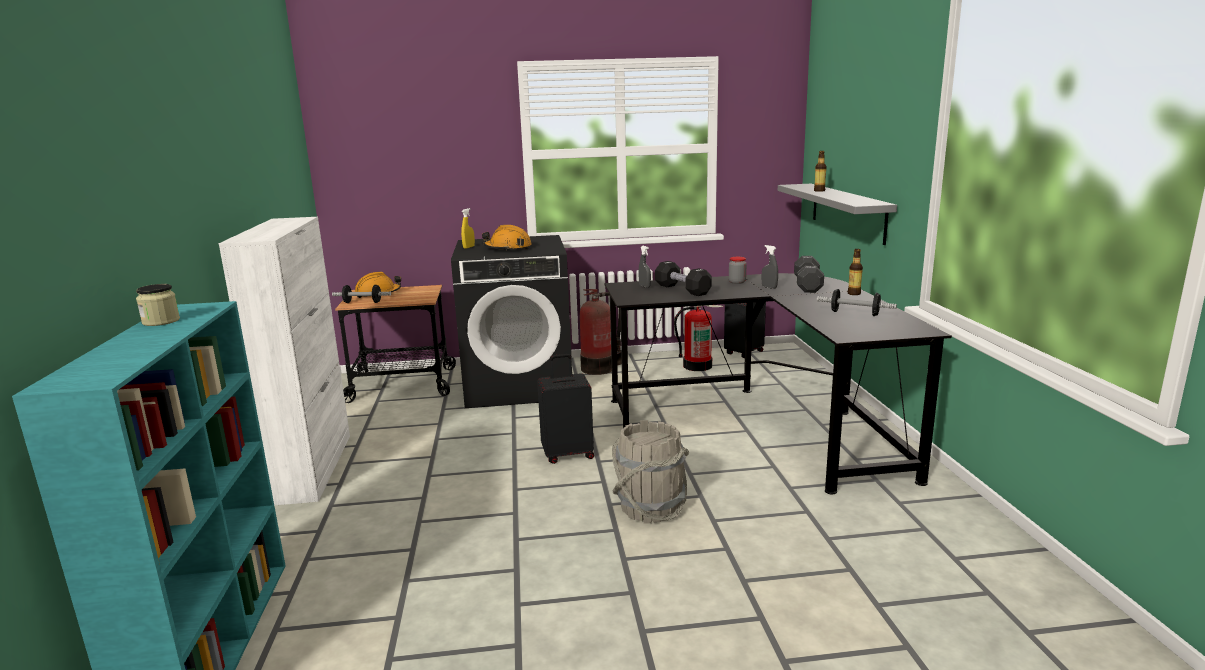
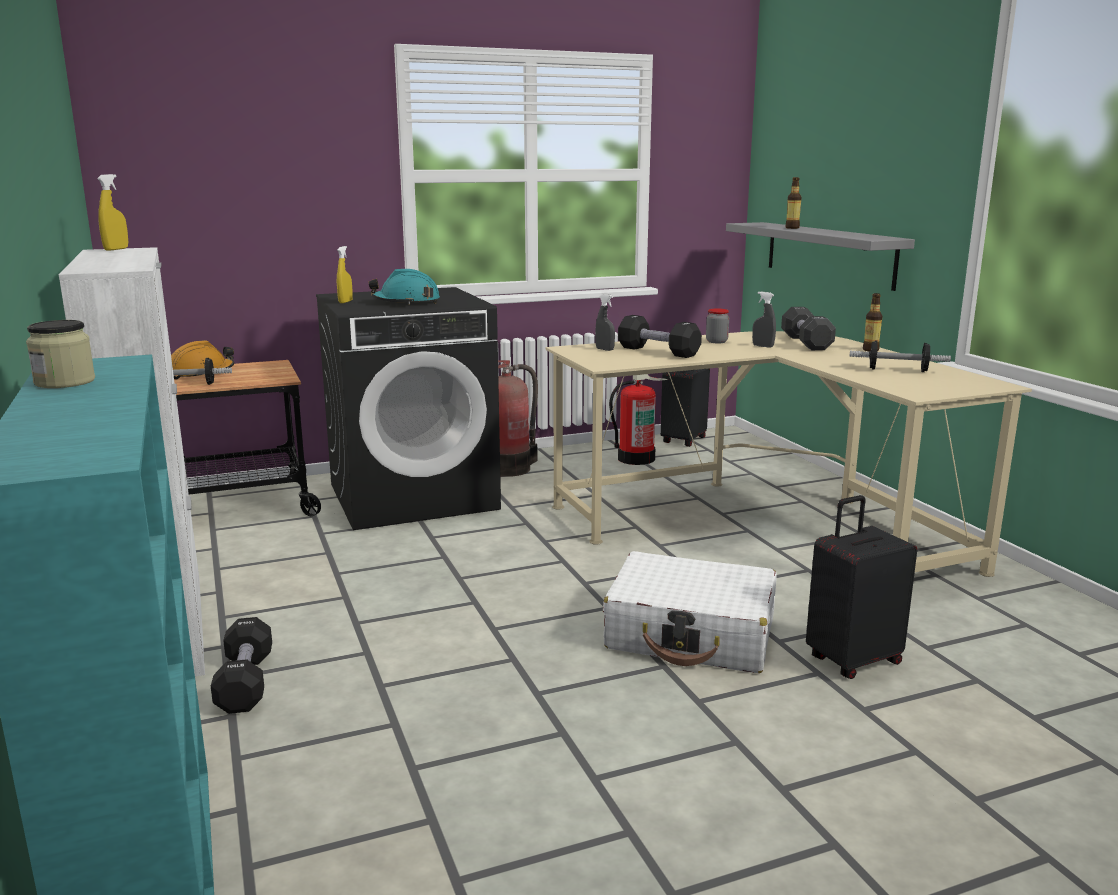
camera: 15 degrees left, 0 degrees up
(289, 218) = (116, 249): none -> yellow spray bottle
(339, 509) = (245, 682): none -> black dumbbell
(508, 248) = (406, 302): orange hard hat -> turquoise hard hat
(568, 454) = (537, 577): black suitcase -> black suitcase (852, 660)
(651, 508) = (691, 634): grey bucket -> white suitcase
(764, 423) = (763, 520): black desk -> beige desk

